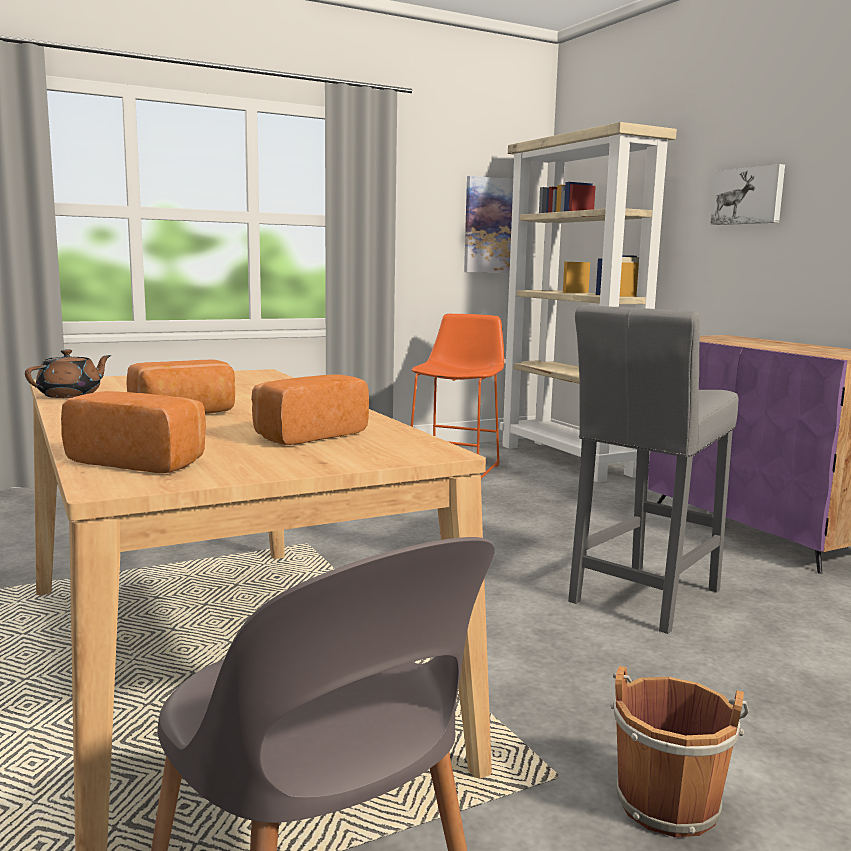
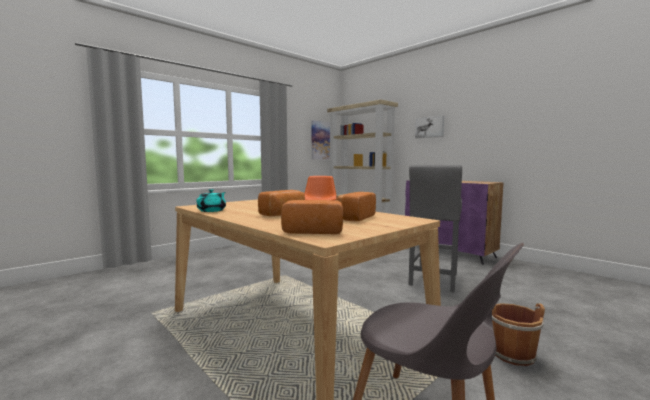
camera: 15 degrees left, 5 degrees down
(71, 395) = (212, 210): brown teapot -> turquoise teapot

